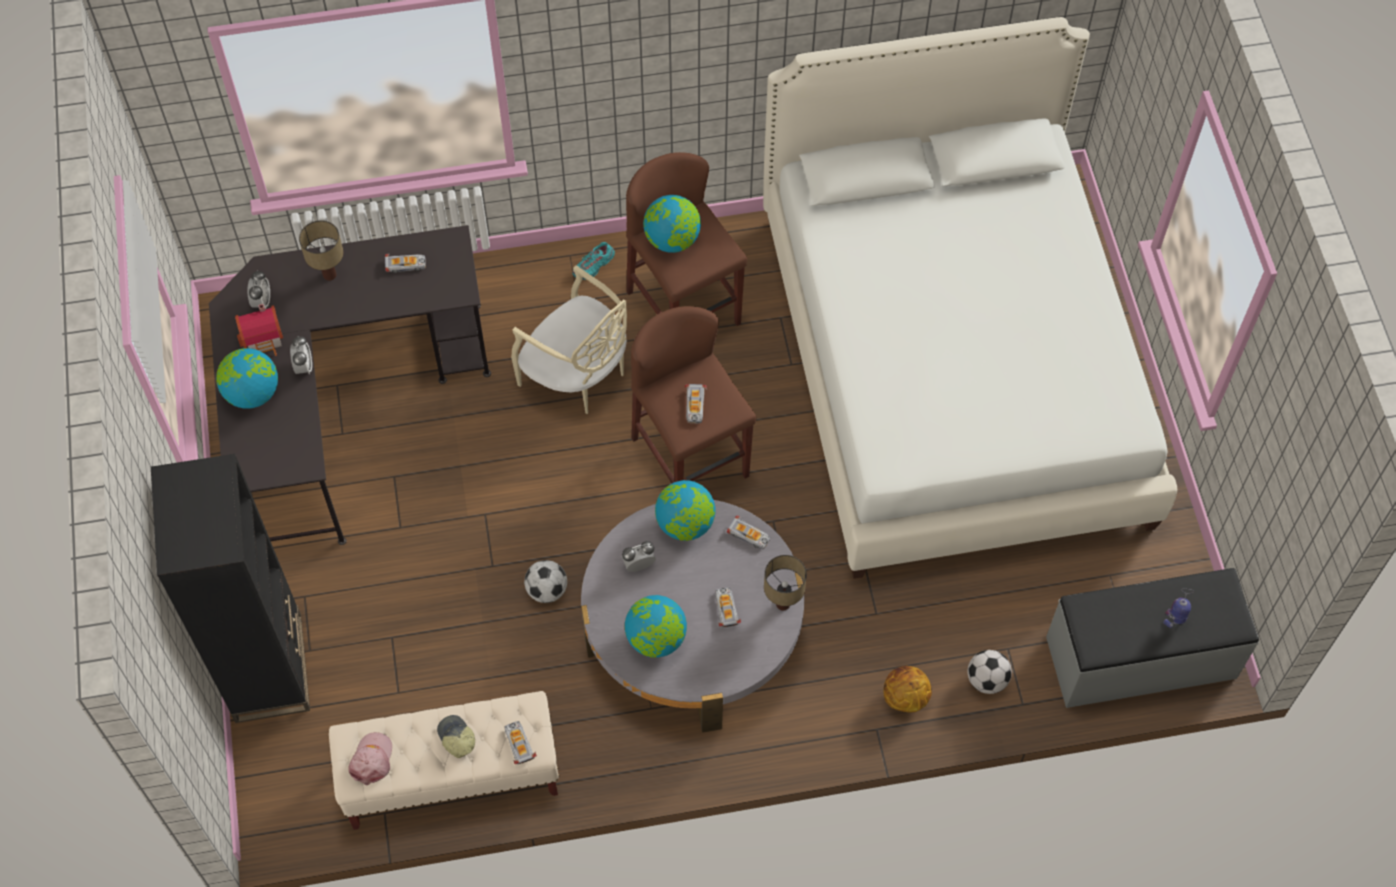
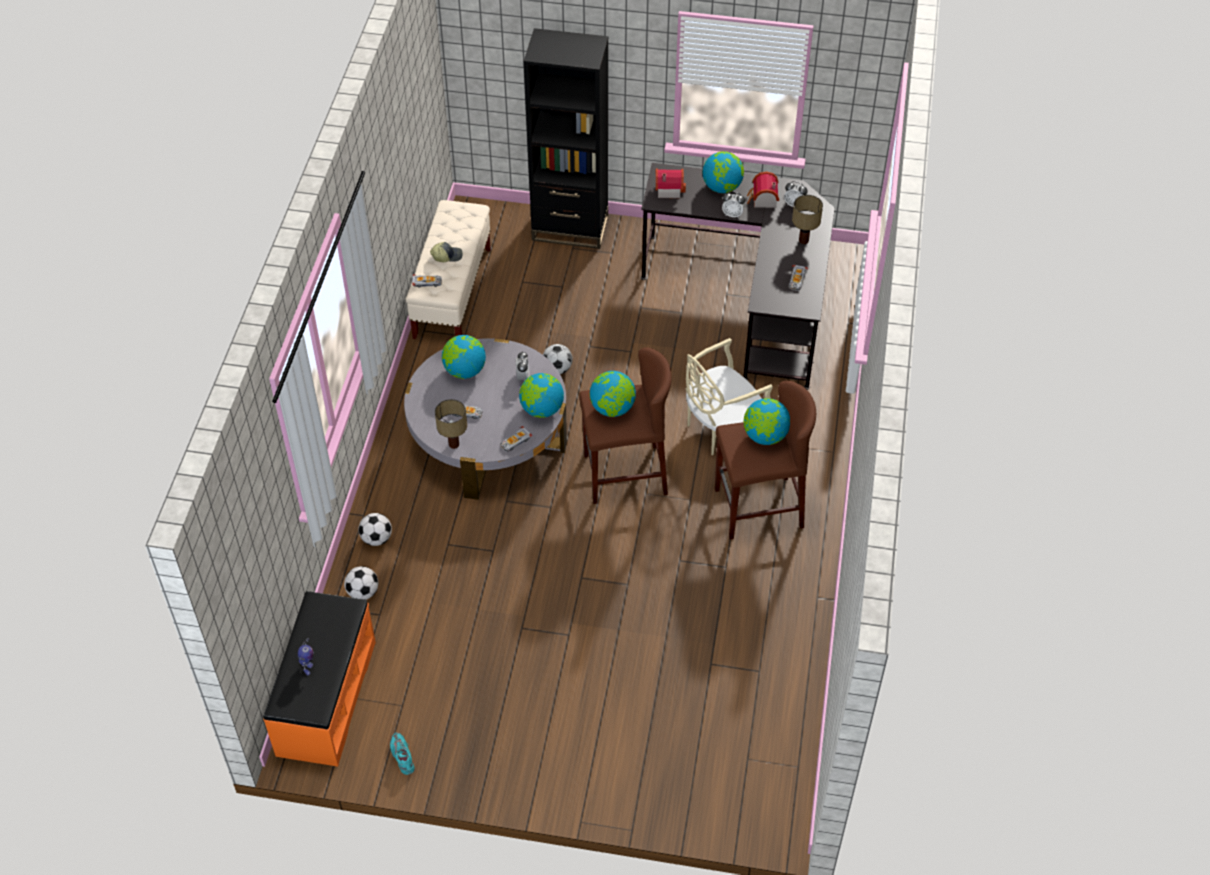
camera: 110 degrees right, 10 degrees down
(275, 457) = (668, 189): none -> toy house
(372, 760) = (455, 217): pink cap -> none
(594, 266) = (818, 463): turquoise shoe -> turquoise shoe (402, 756)
(695, 406) = (612, 408): toy car -> globe
(904, 698) = (376, 539): basketball -> football
(953, 366) = (633, 669): white bed -> none
(1141, 659) = (325, 698): grey bench -> orange bench

